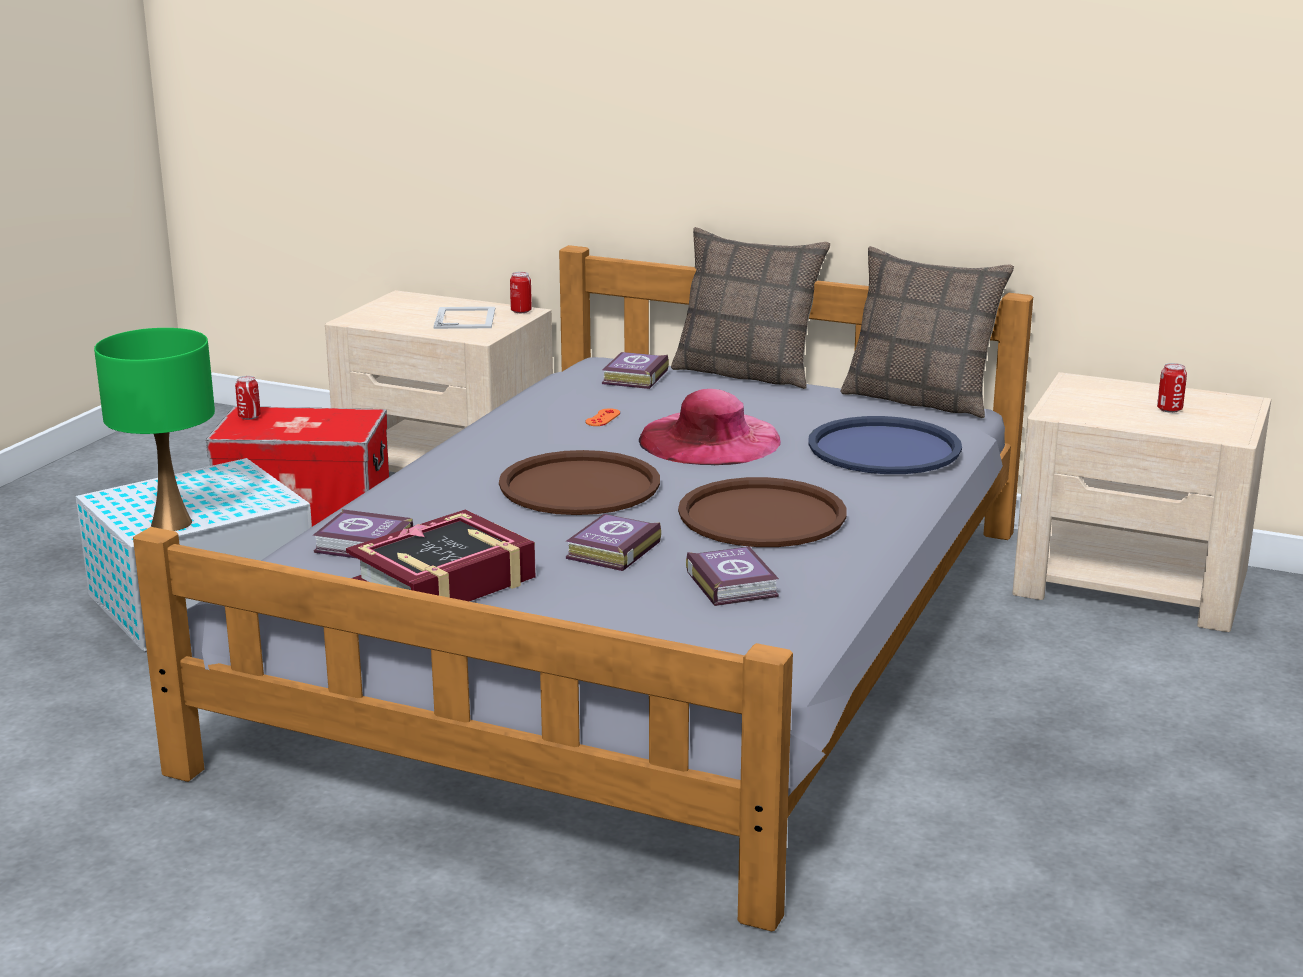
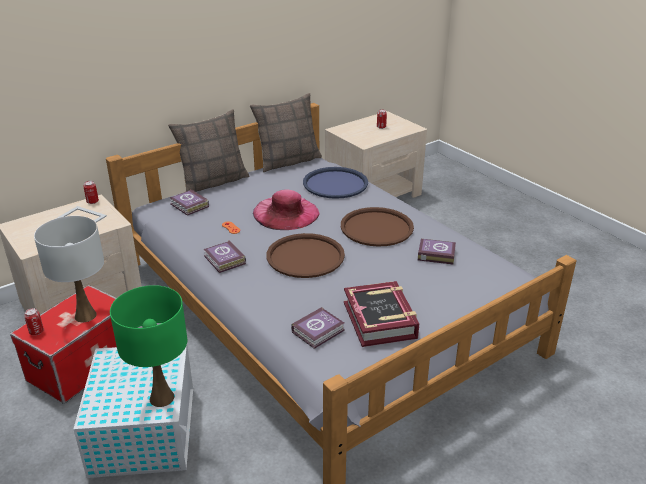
camera: 60 degrees left, 10 degrees up
(311, 429) = (86, 315): none -> white table lamp
(611, 550) = (382, 270): book -> book (224, 260)

